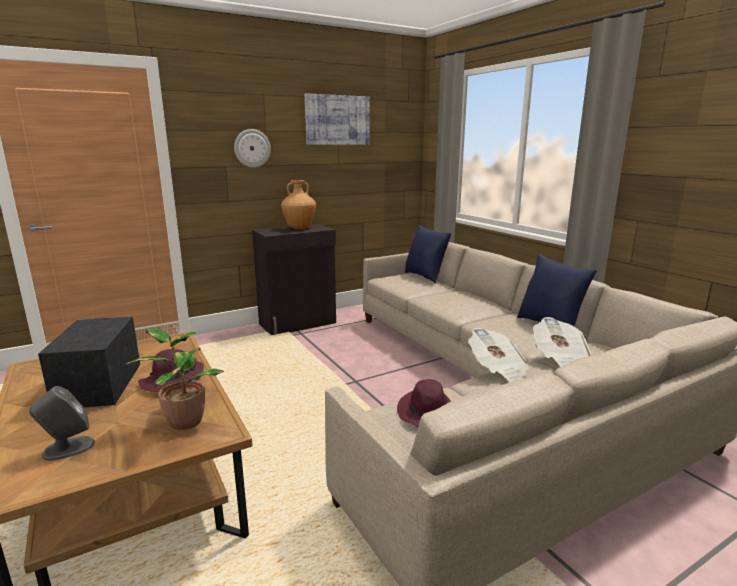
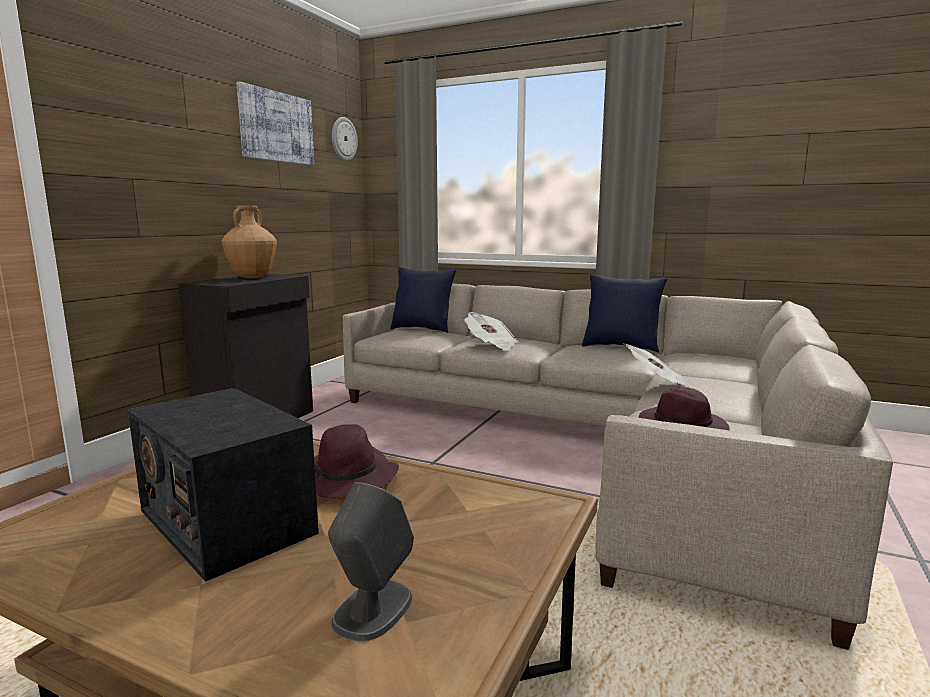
camera: 35 degrees left, 5 degrees down
(183, 421) = (473, 513): potted plant -> none
(252, 148) = (171, 153): wall clock -> wall clock (343, 139)
(560, 359) = (681, 367): newspaper -> newspaper (491, 345)

